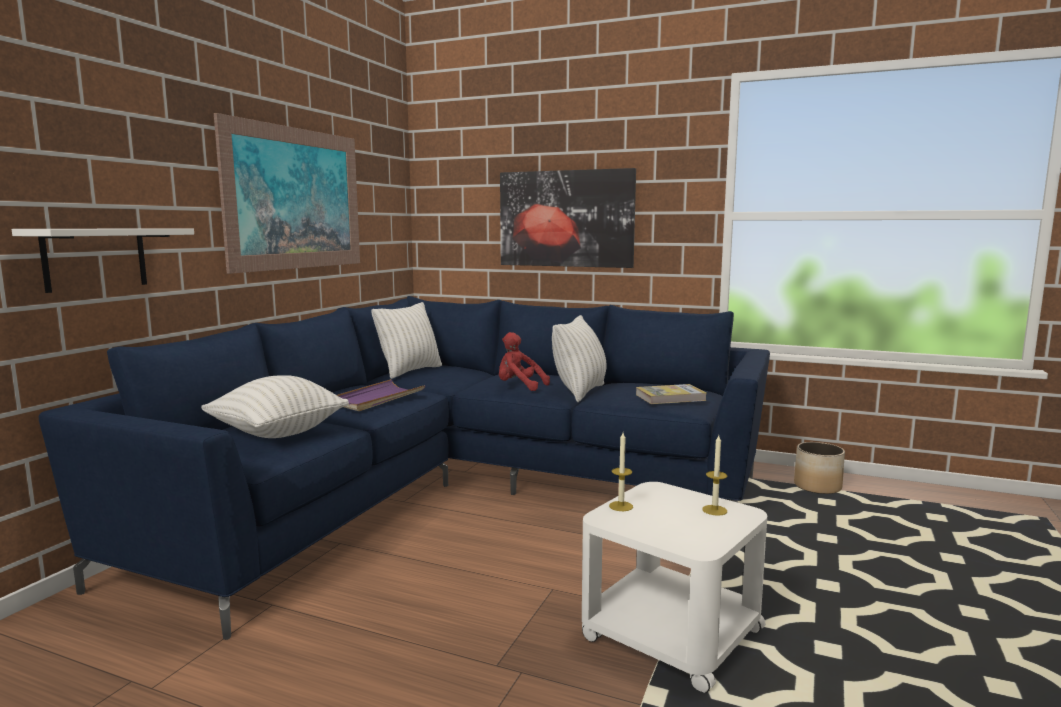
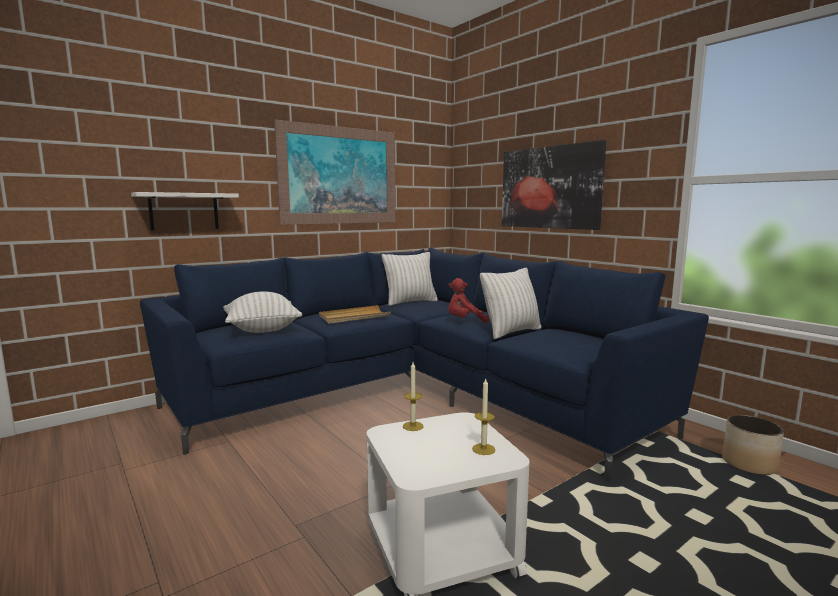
camera: 30 degrees right, 0 degrees up
(376, 399) = (354, 317): purple tray -> beige tray
(519, 387) = (465, 321): red plush toy -> red plush toy turned 60 degrees counterclockwise
(670, 397) = (572, 346): book -> none

